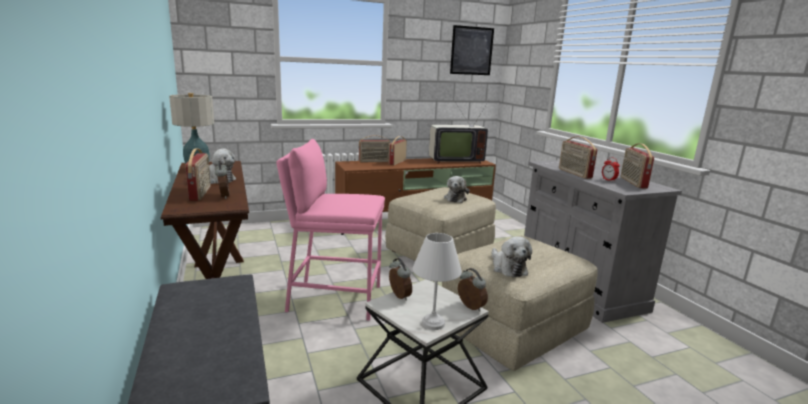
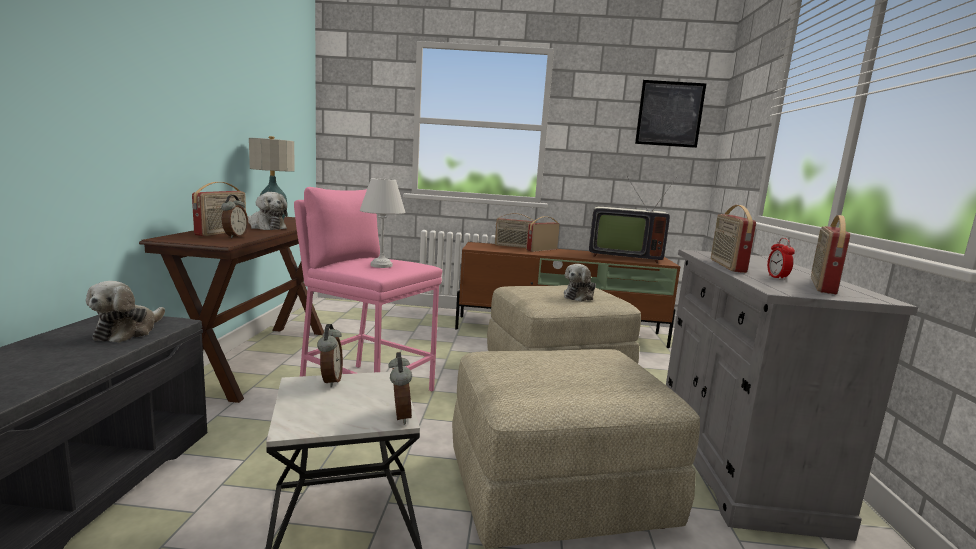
camera: 25 degrees right, 5 degrees down
(432, 323) = (315, 421): white table lamp -> white table lamp (380, 265)
(508, 268) = (522, 380): plush toy -> plush toy (128, 331)

